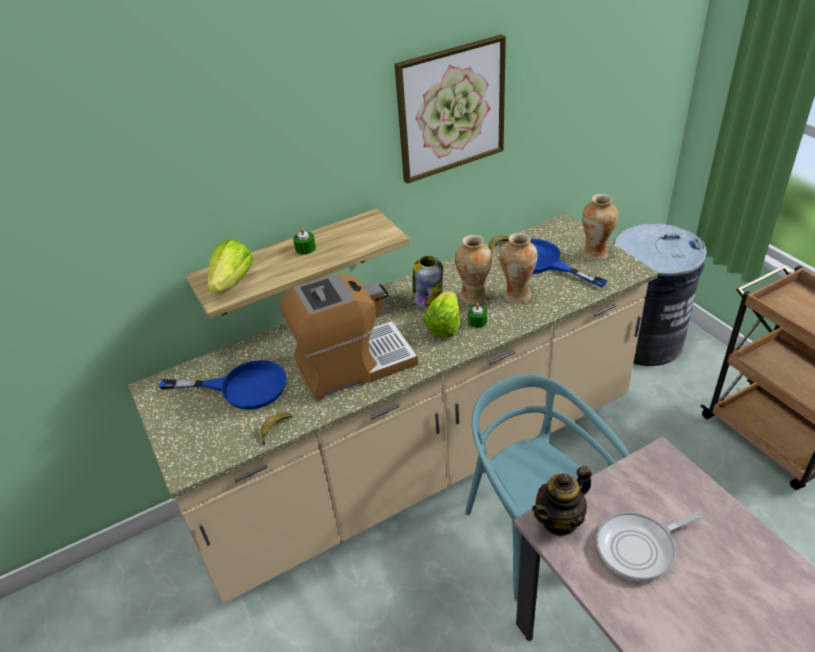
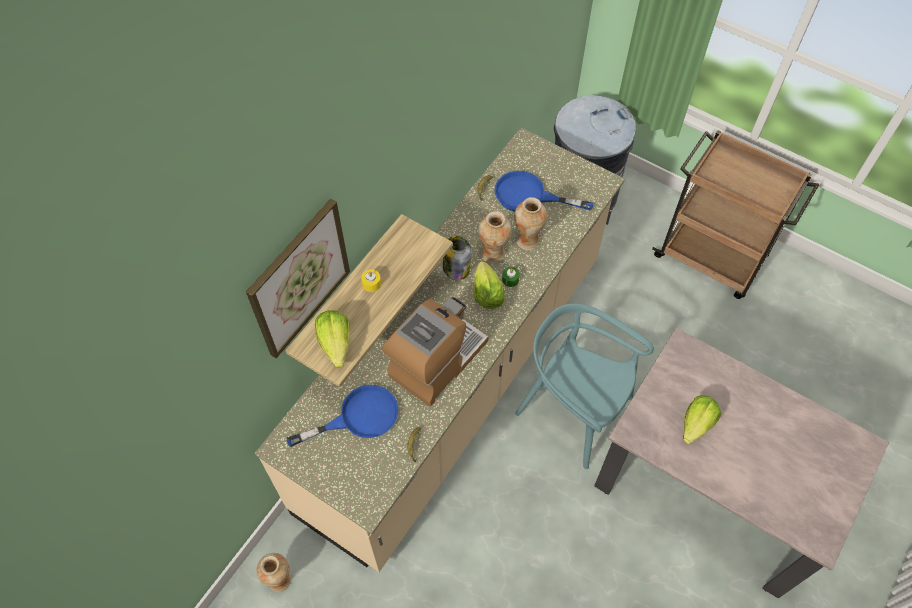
camera: 30 degrees left, 20 degrees up
(305, 248) = (371, 284): green candle -> yellow candle
(451, 109) = (448, 109): picture -> picture (299, 279)
(560, 520) = (639, 425): teapot -> none
(595, 254) = (567, 172): vase -> vase (280, 579)
(639, 548) = (696, 424): frying pan -> lettuce

